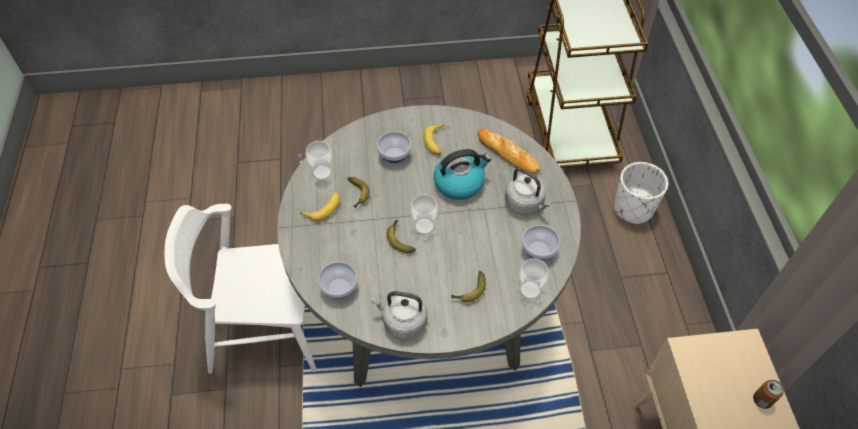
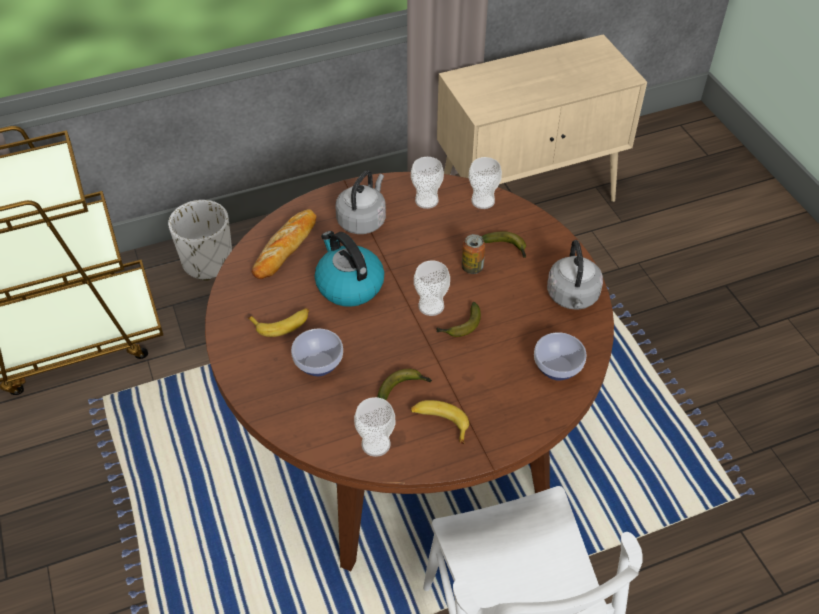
camera: 105 degrees left, 5 degrees down
(428, 305) = (409, 445): grey dining table -> brown dining table
(539, 250) = (426, 200): bowl -> cup
(762, 400) = (511, 70): can -> can (472, 267)

